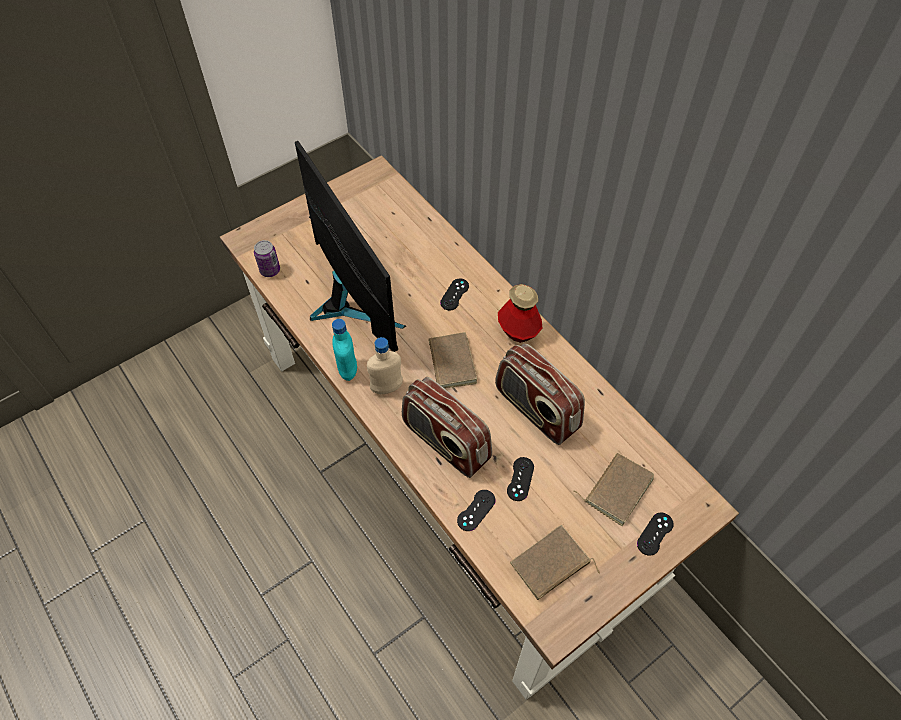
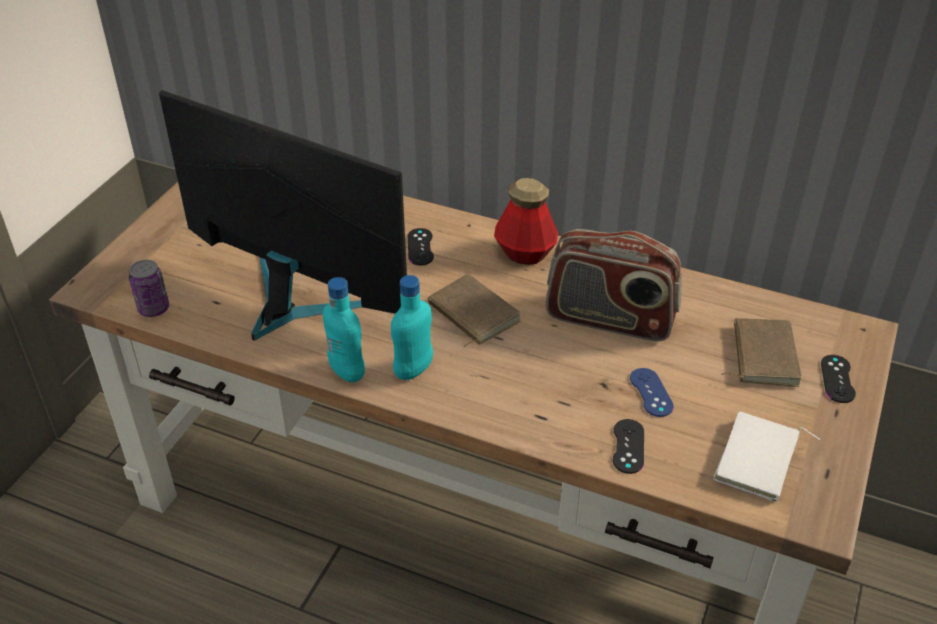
camera: 30 degrees left, 15 degrees down
(387, 388) = (413, 370): beige bottle -> turquoise bottle
(445, 442) = (533, 394): radio -> none
(520, 479) = (651, 392): black game controller -> blue game controller
(551, 565) = (759, 461): brown book -> white book

